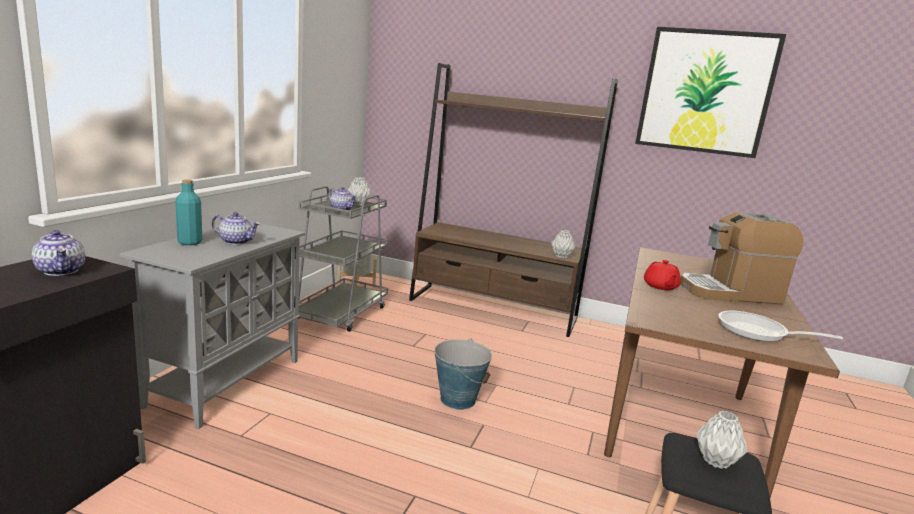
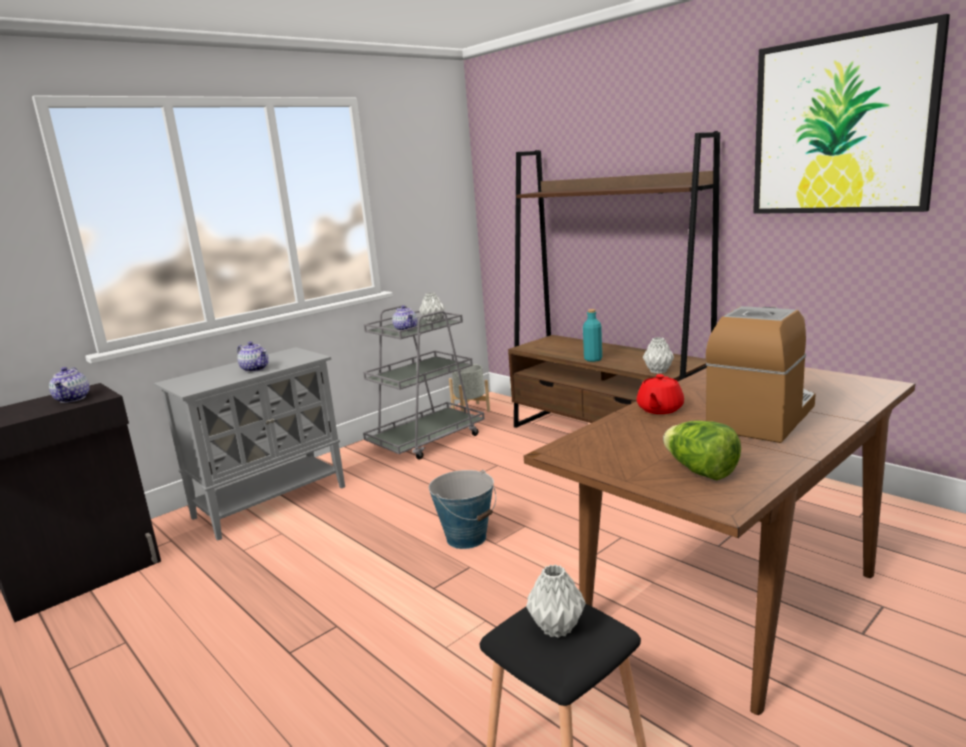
camera: 30 degrees right, 0 degrees up
(190, 242) = (217, 371): turquoise bottle -> turquoise bottle (593, 359)
(730, 292) = (761, 417): coffee machine -> coffee machine turned 105 degrees clockwise
(758, 332) = (700, 471): frying pan -> lettuce

